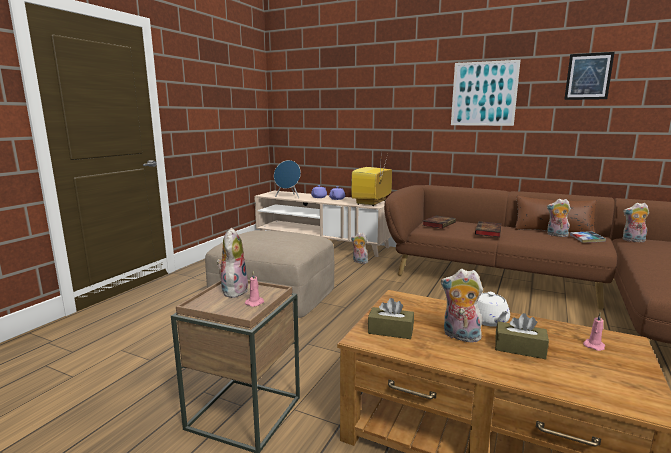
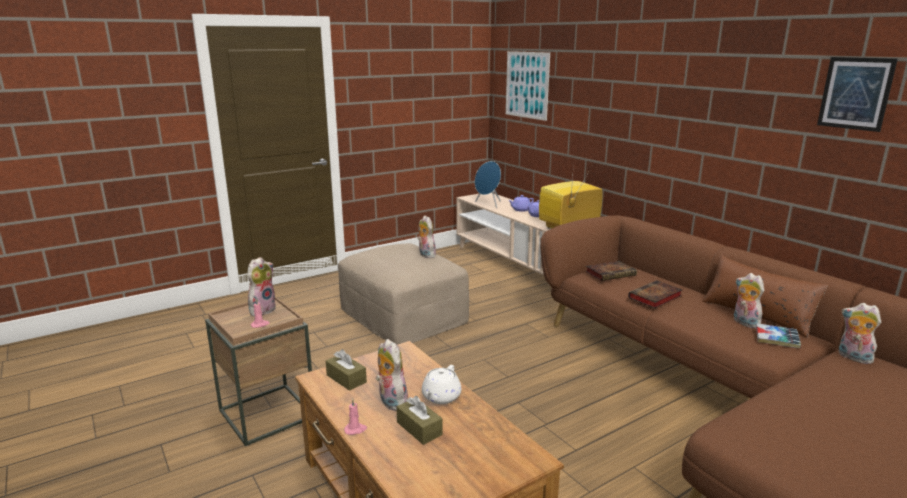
camera: 30 degrees right, 5 degrees up
(359, 262) = (531, 298): plush toy -> plush toy (425, 255)
(484, 94) = (713, 103): picture -> picture (527, 85)
(594, 345) = (490, 451): pink candle -> pink candle (355, 429)

